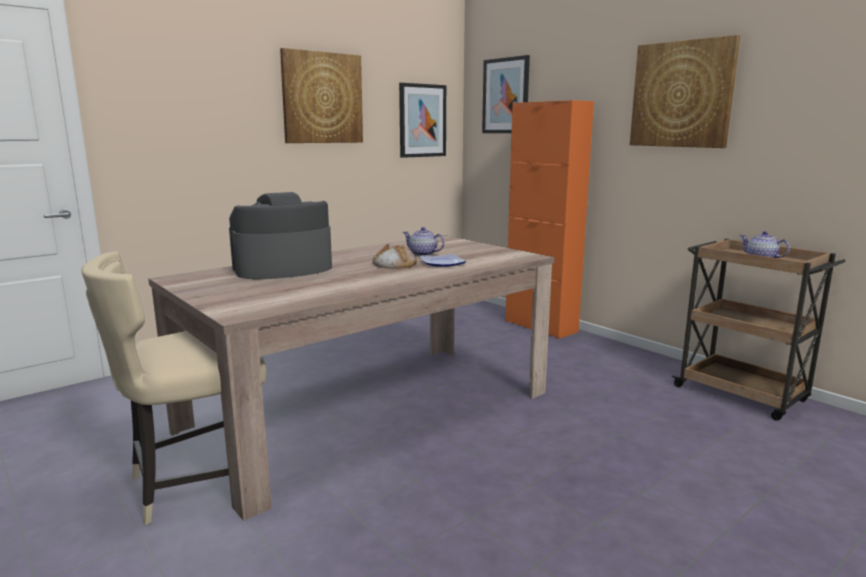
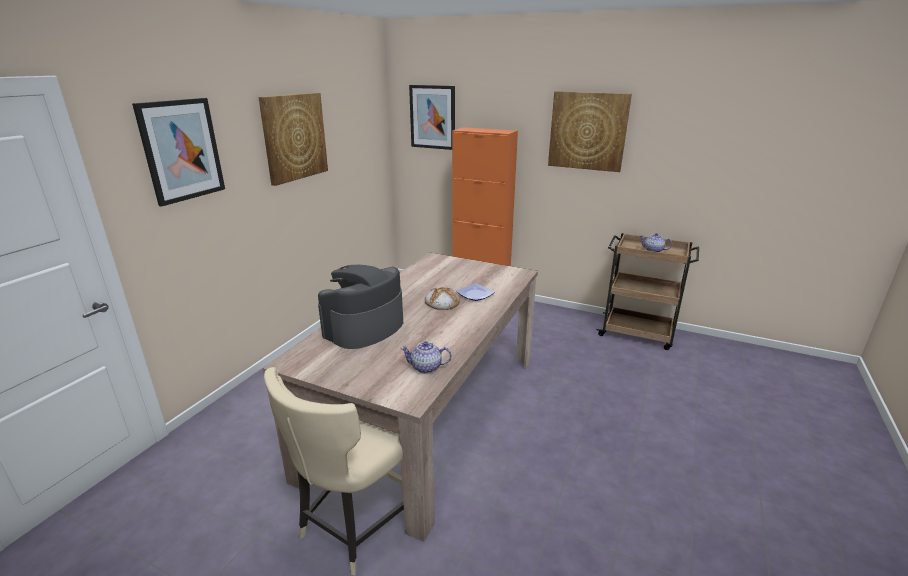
camera: 25 degrees left, 10 degrees up
(422, 120) = (364, 140): picture -> picture (181, 150)
(423, 254) = (447, 284): teapot -> teapot (426, 367)

